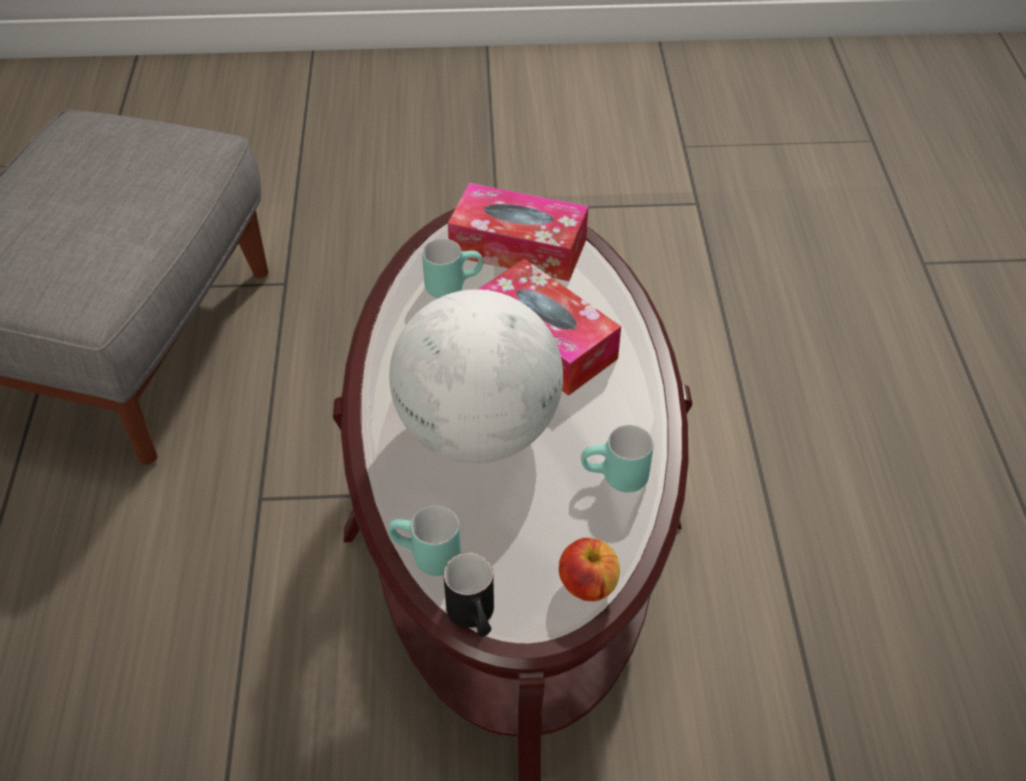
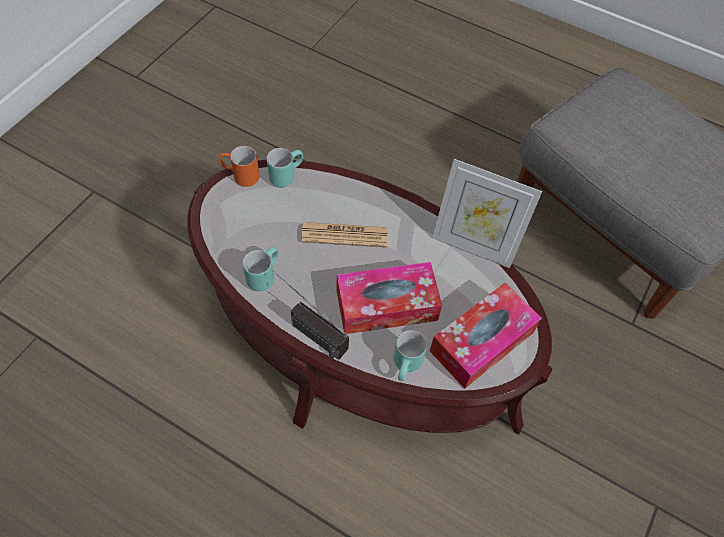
camera: 120 degrees right, 10 degrees up
(389, 303) = (473, 246): none -> picture frame
(452, 284) = (470, 286): turquoise mug -> turquoise mug (407, 366)
(474, 618) = (240, 175): black mug -> orange mug
(477, 431) = (344, 235): globe -> newspaper
(587, 585) = (216, 224): apple -> none
(645, 394) = (306, 329): none -> radio

